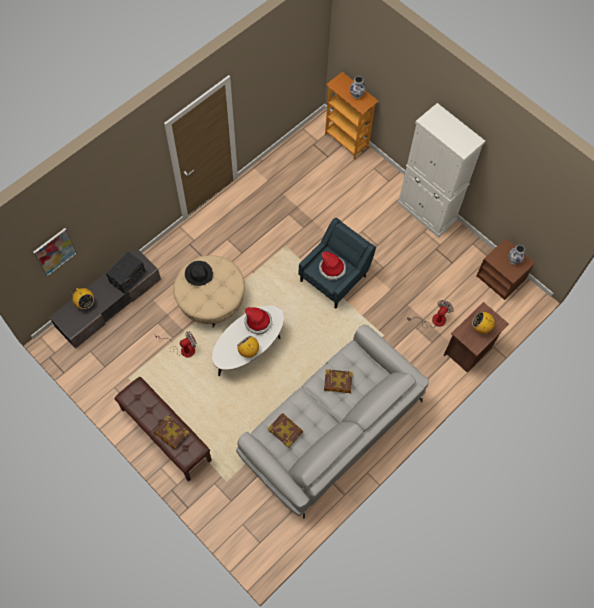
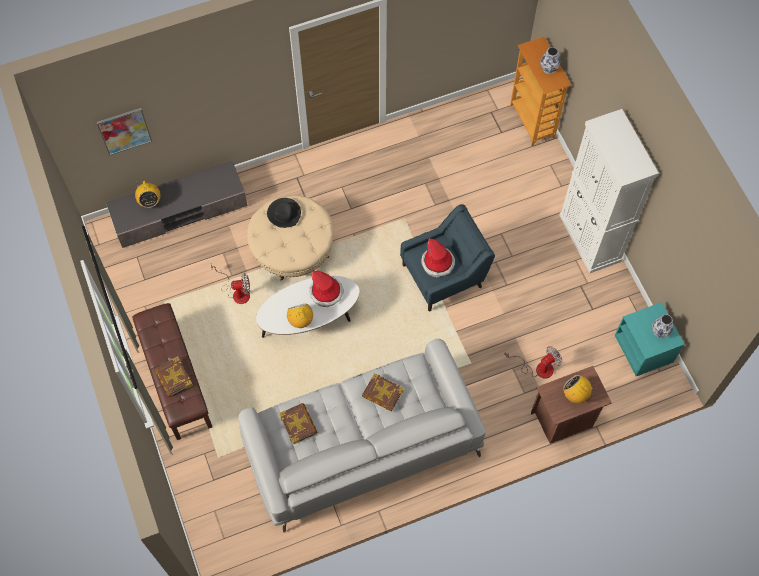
camera: 25 degrees right, 0 degrees up
(127, 277) = (207, 189): radio -> none
(501, 278) = (644, 349): brown nightstand -> turquoise nightstand

